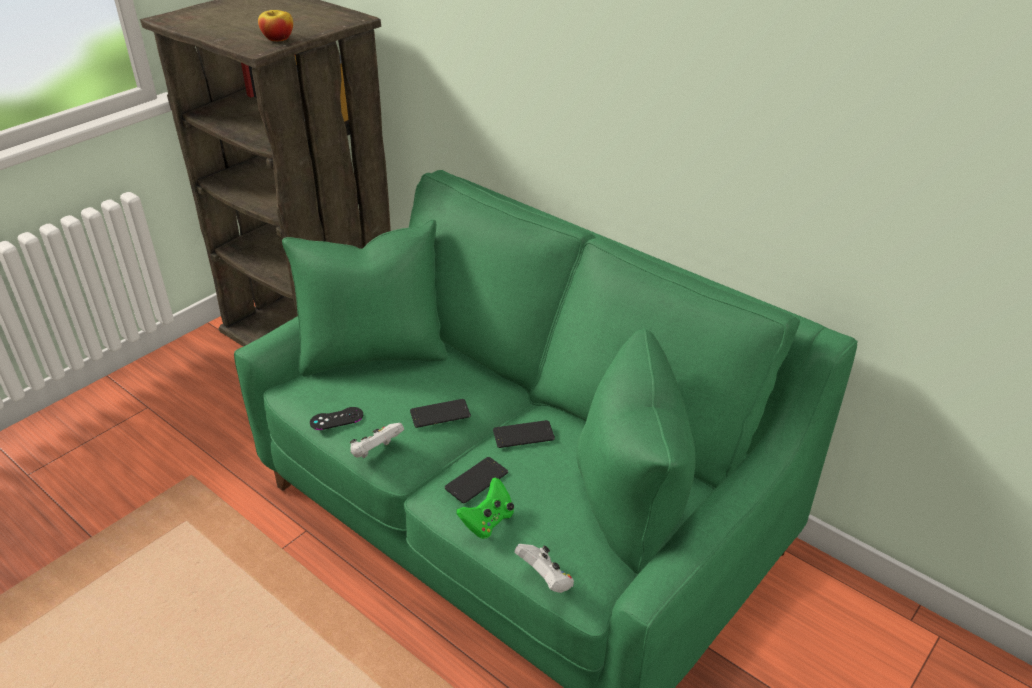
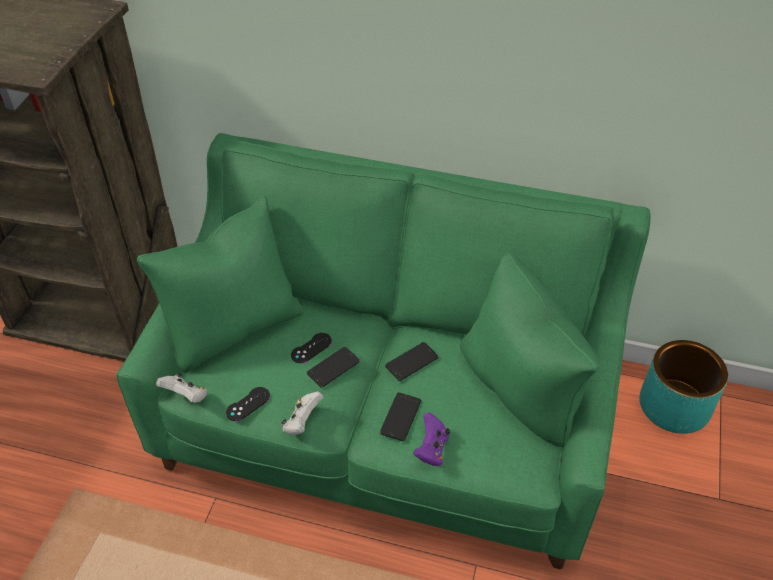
camera: 25 degrees left, 10 degrees up
(278, 39) = (46, 54): apple -> none
(430, 390) = (311, 348): none -> black game controller
(488, 521) = (431, 449): green game controller -> purple game controller
(546, 580) = (503, 480): white game controller -> white game controller (186, 396)
(868, 626) = (674, 405): none -> turquoise planter

